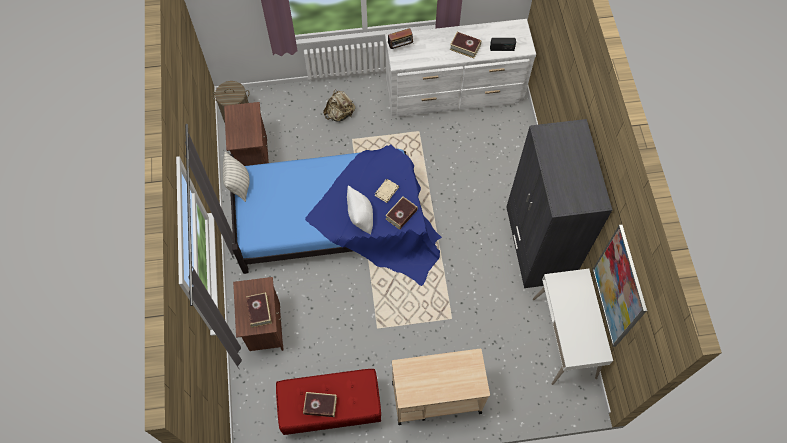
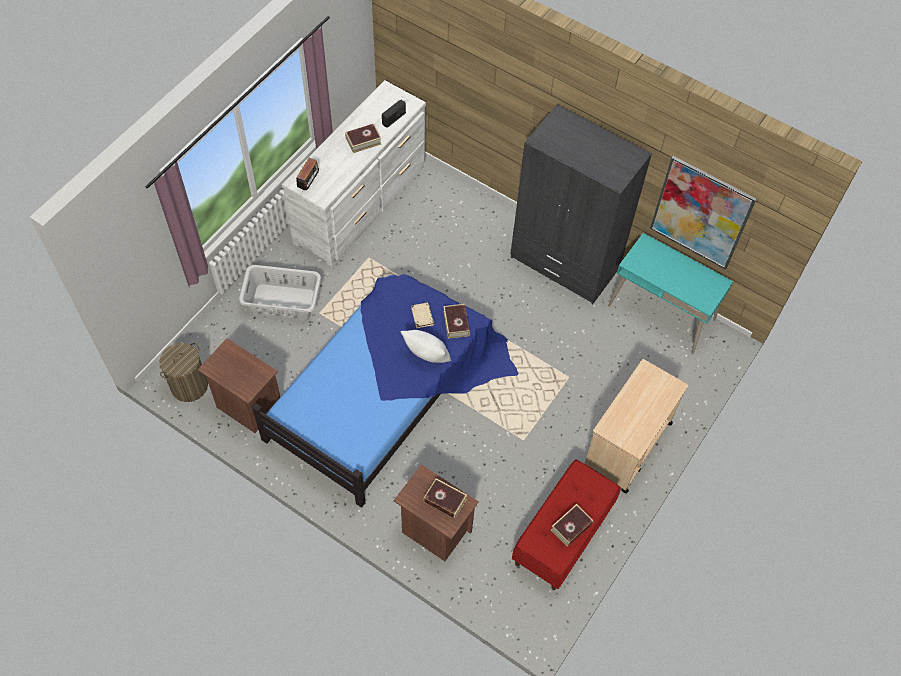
camera: 50 degrees left, 5 degrees down
(239, 185) = (288, 426): pillow -> none
(340, 114) = (282, 302): beige backpack -> grey laundry basket
(564, 338) = (661, 313): white desk -> turquoise desk

